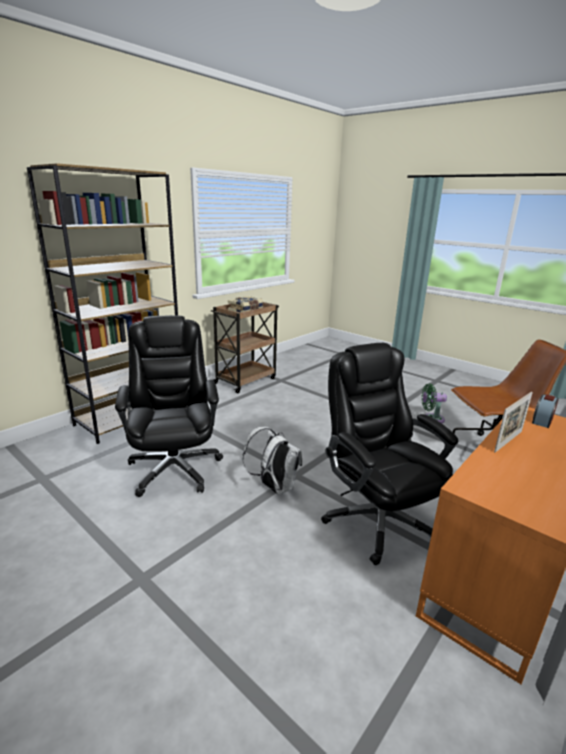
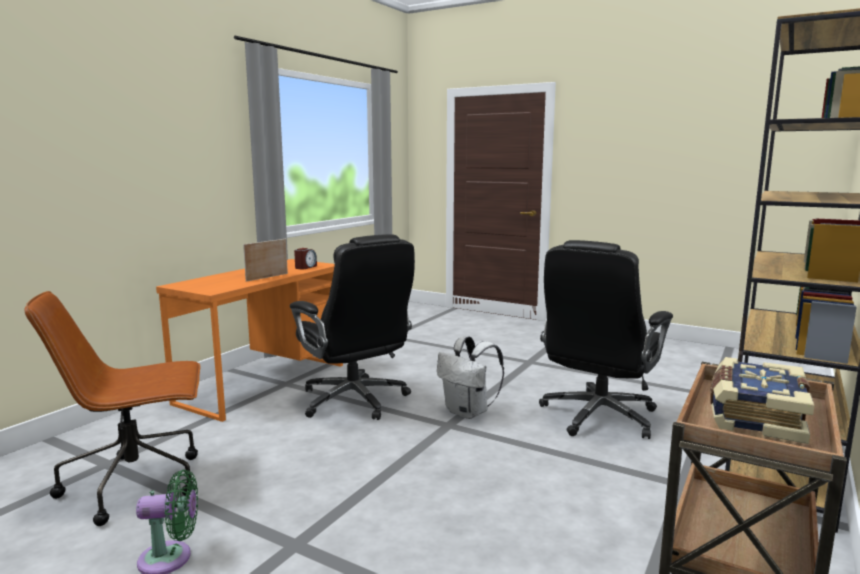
camera: 170 degrees right, 10 degrees down
(174, 468) = (598, 417): black office chair -> black office chair turned 60 degrees clockwise
(542, 420) = (210, 287): alarm clock -> alarm clock (305, 267)

